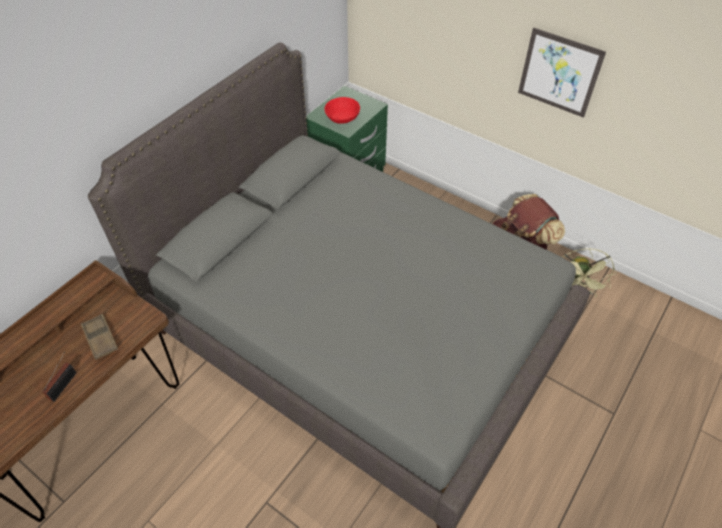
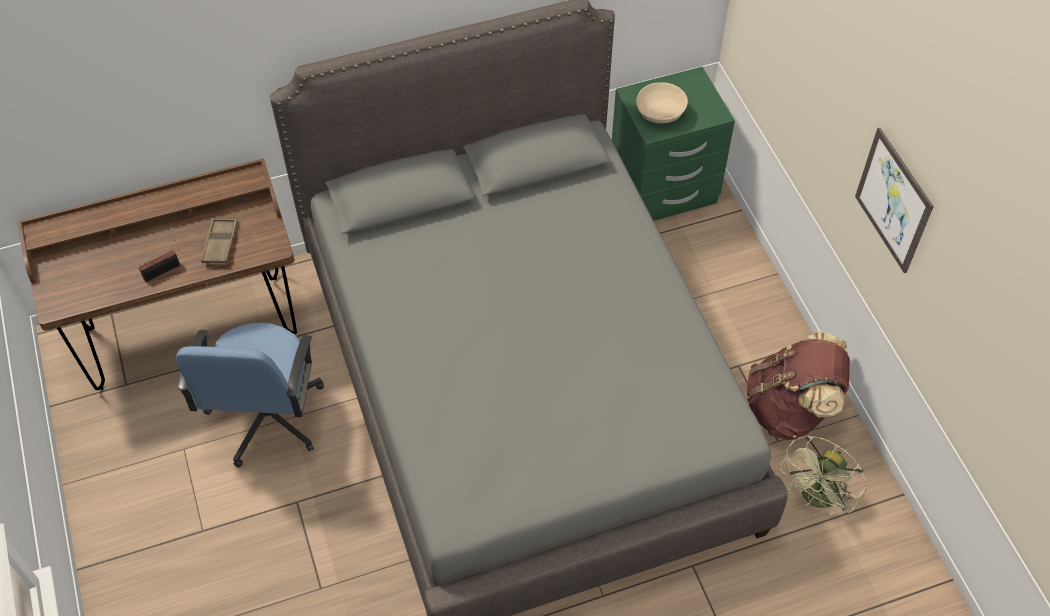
camera: 35 degrees right, 5 degrees up
(197, 456) = (265, 417): none -> blue office chair
(342, 118) = (660, 113): red bowl -> beige bowl

